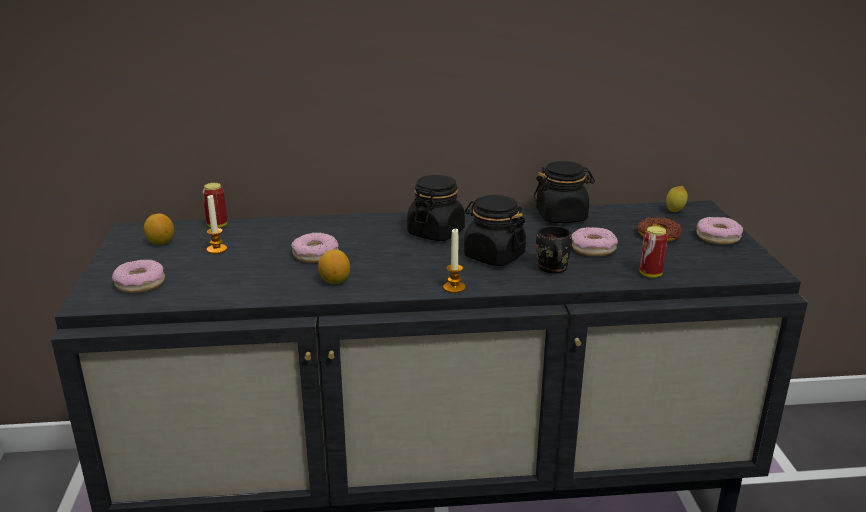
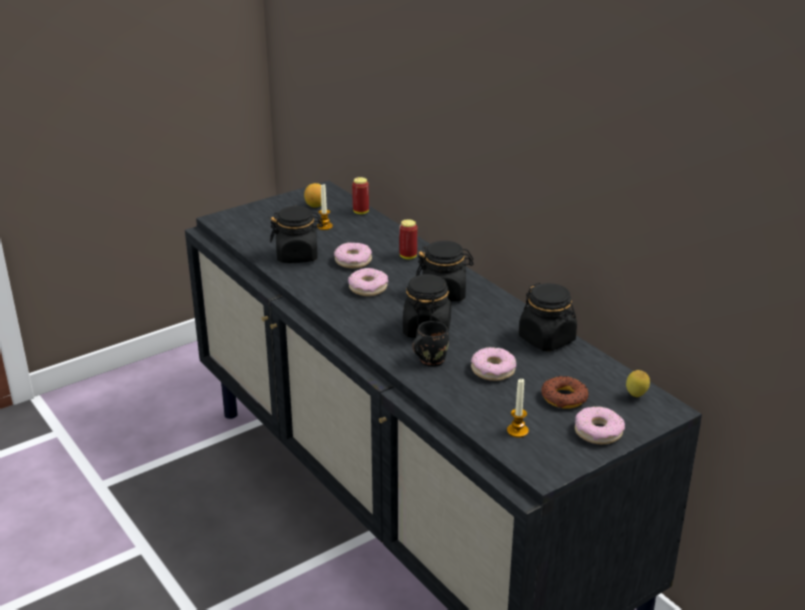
camera: 60 degrees right, 5 degrees up
(140, 283) = (255, 223): donut -> donut (368, 288)
(258, 279) = (297, 255): none -> black jar
(334, 281) = (320, 281): lemon -> none
(454, 288) = (354, 328): candle -> candle (517, 431)
(650, 274) = (469, 409): can -> can (408, 256)

